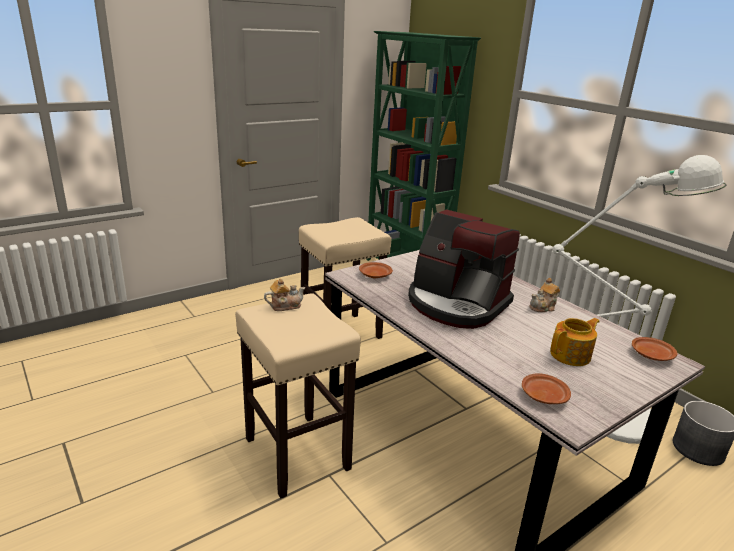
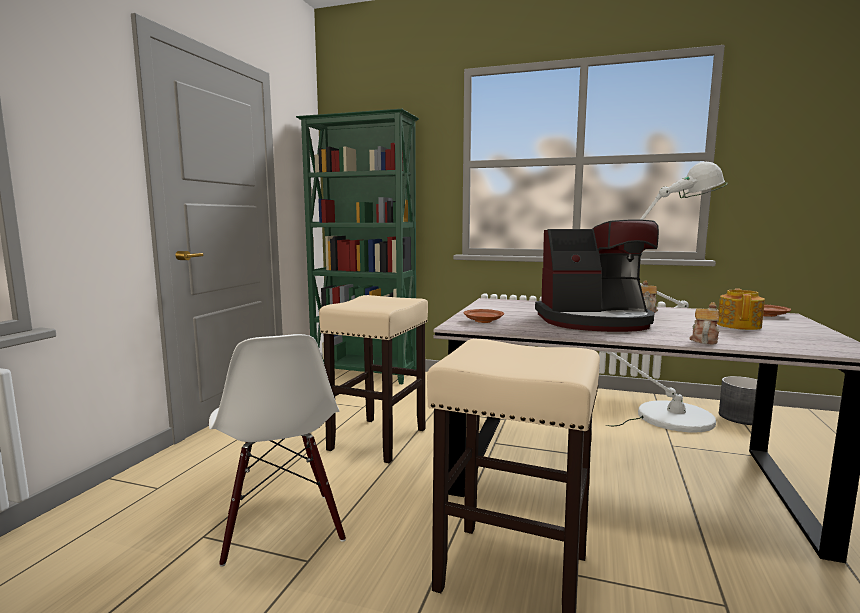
camera: 35 degrees left, 15 degrees down
(222, 367) = (282, 527): none -> white chair
(285, 306) = (476, 350): teapot -> teapot (704, 340)
(543, 395) = (801, 346): brown plate -> none

